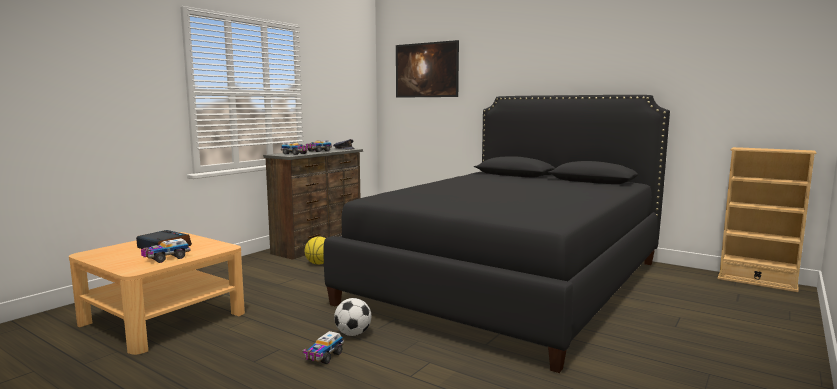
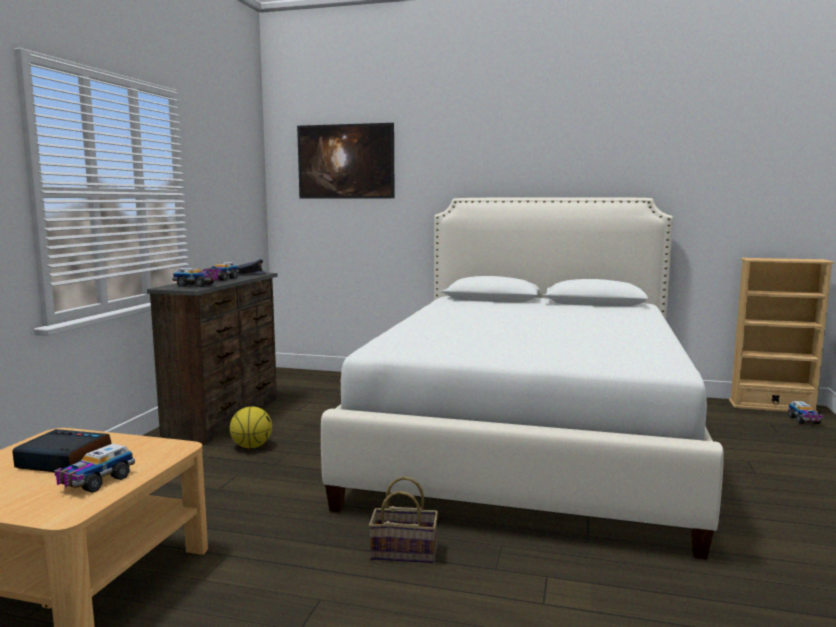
camera: 20 degrees left, 0 degrees up
(323, 356) = (398, 598): toy truck -> toy truck (804, 420)
(353, 334) = (405, 552): football -> basket
(510, 281) = (529, 440): black bed -> white bed

